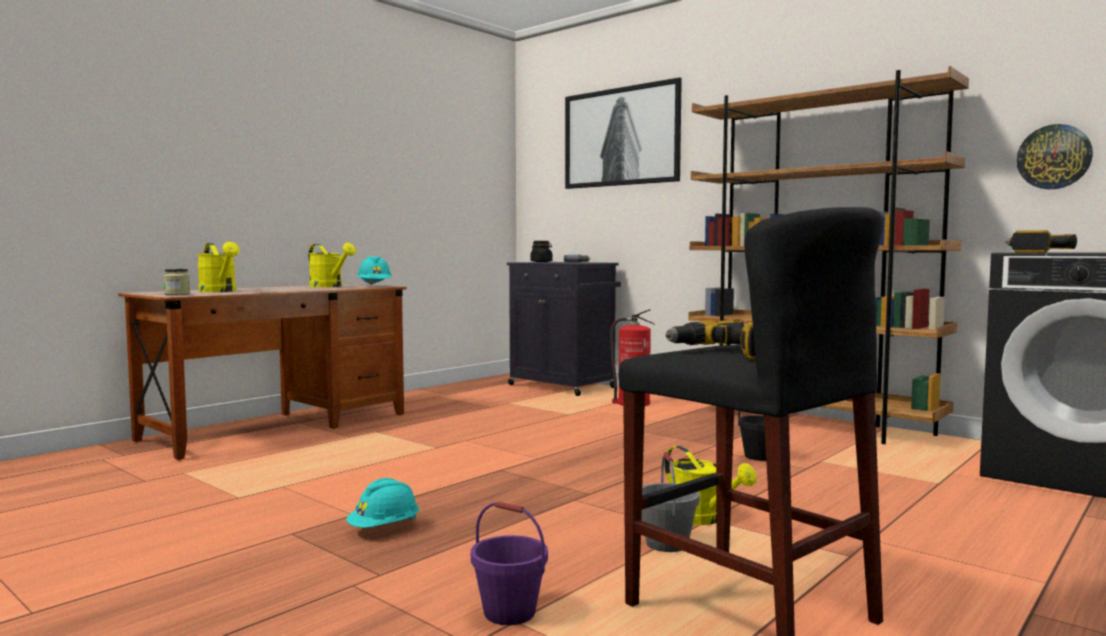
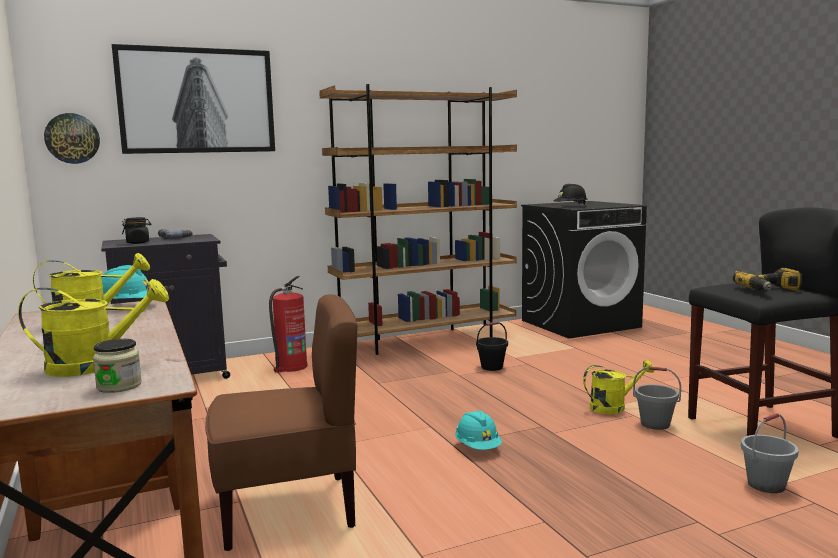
camera: 65 degrees left, 5 degrees up
(343, 448) = (289, 509): none -> brown chair
(384, 529) = (591, 510): turquoise hard hat -> turquoise hard hat (478, 448)
(509, 613) = (766, 485): purple bucket -> grey bucket
(1032, 252) = (570, 207): power drill -> black hard hat
(1054, 157) = (529, 148): wall clock -> wall clock (72, 138)

